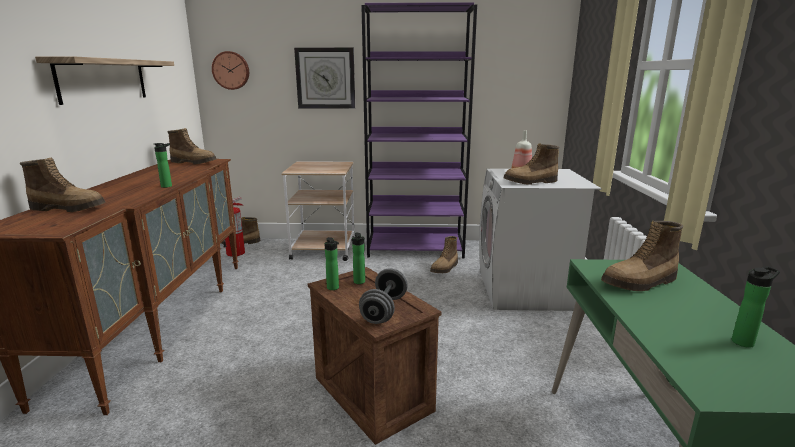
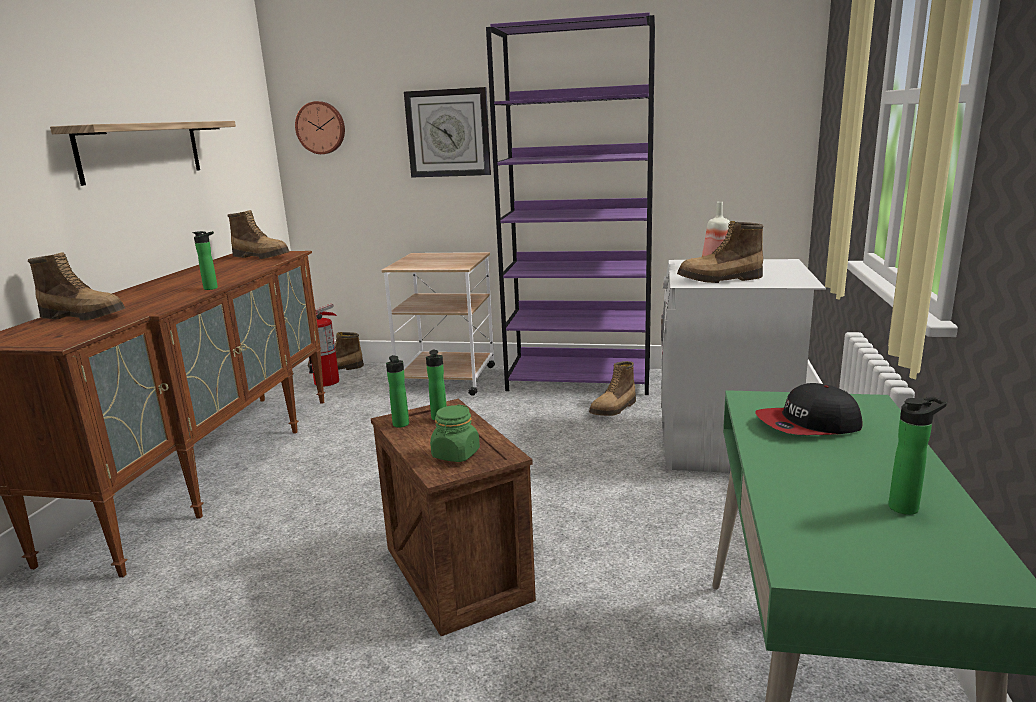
camera: 10 degrees right, 0 degrees up
(384, 310) = (455, 454): grey dumbbell -> green jar
(640, 283) = (808, 425): boot -> cap

